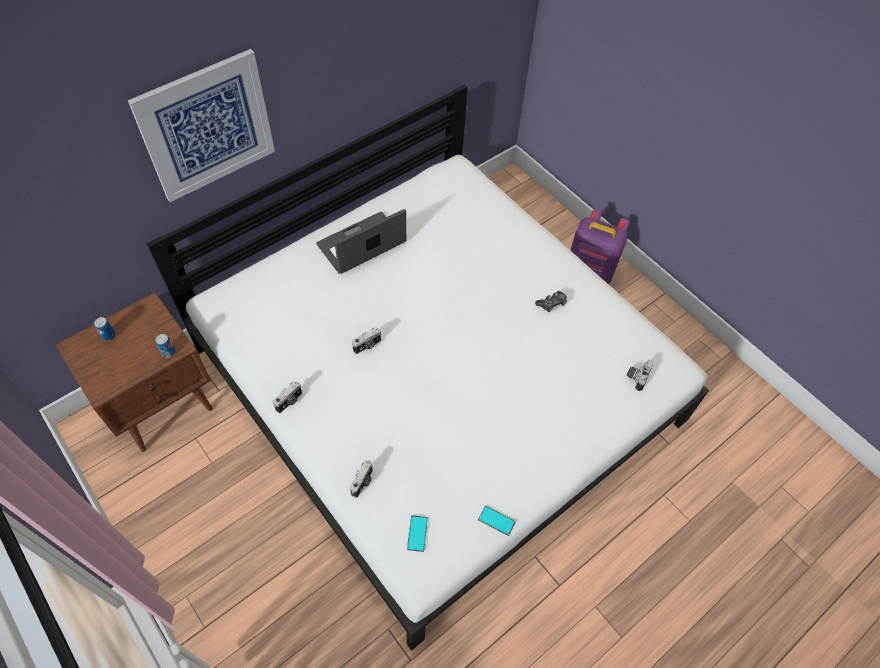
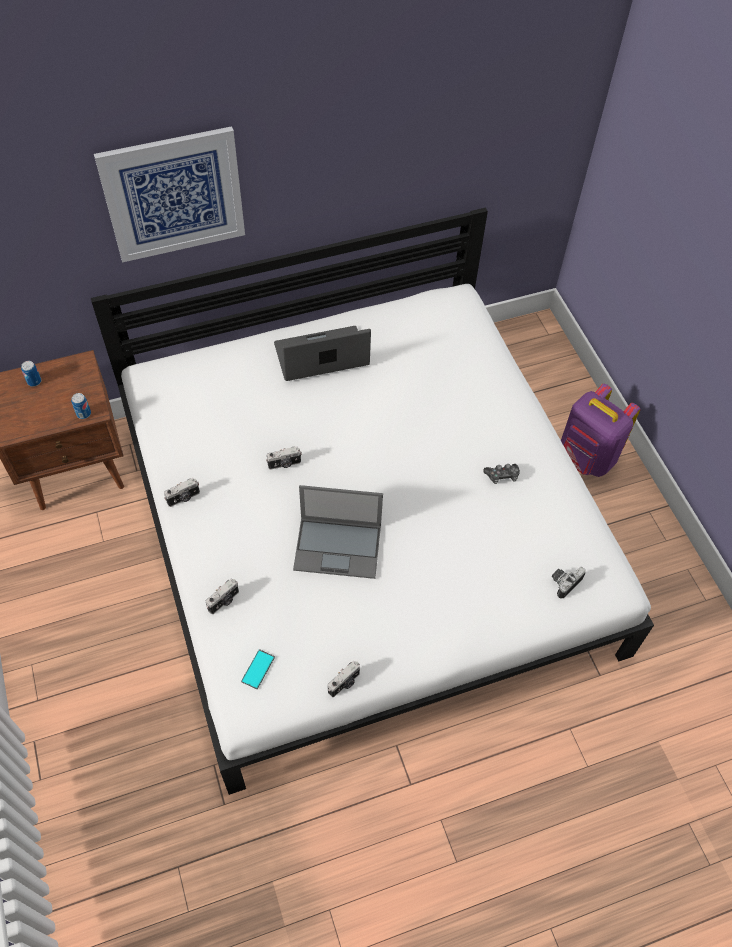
camera: 20 degrees right, 0 degrees up
(443, 404) = (339, 547): none -> laptop
(496, 520) = (344, 683): phone -> camera

